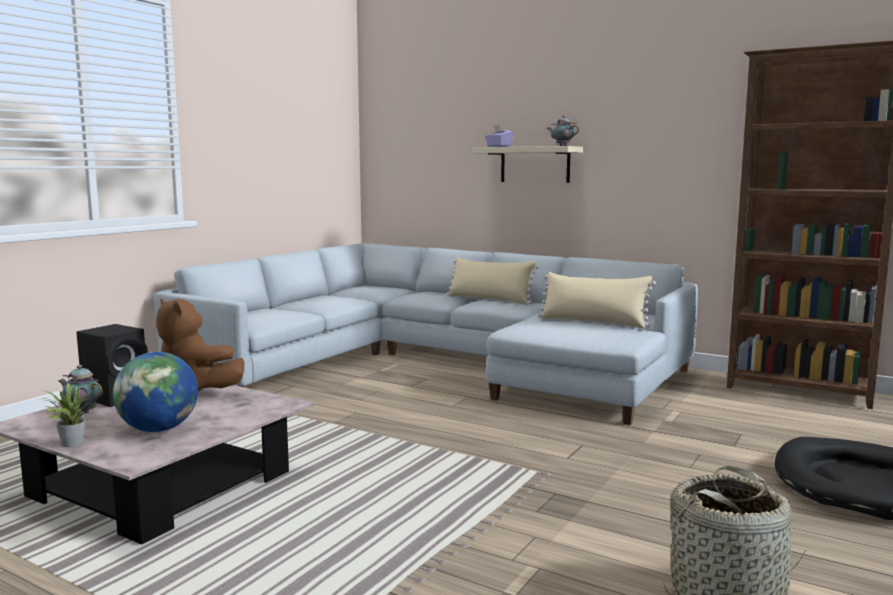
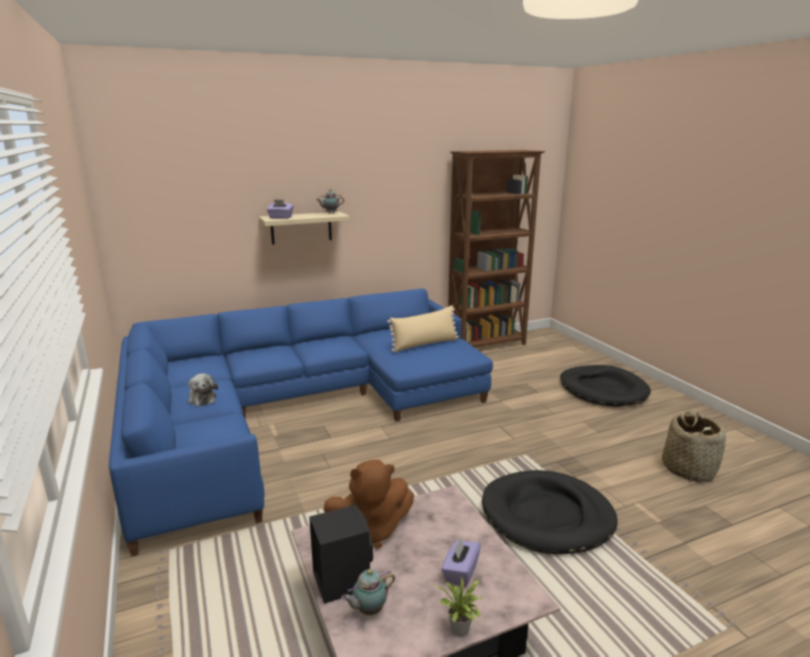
camera: 55 degrees left, 10 degrees up
(159, 429) = (460, 572): globe -> purple tissue box
(320, 301) = (201, 398): none -> plush toy
(410, 511) = (547, 516): none -> black dog bed
(438, 364) = (296, 410): grey sofa -> blue sofa
(490, 299) = (310, 345): beige pillow -> none

